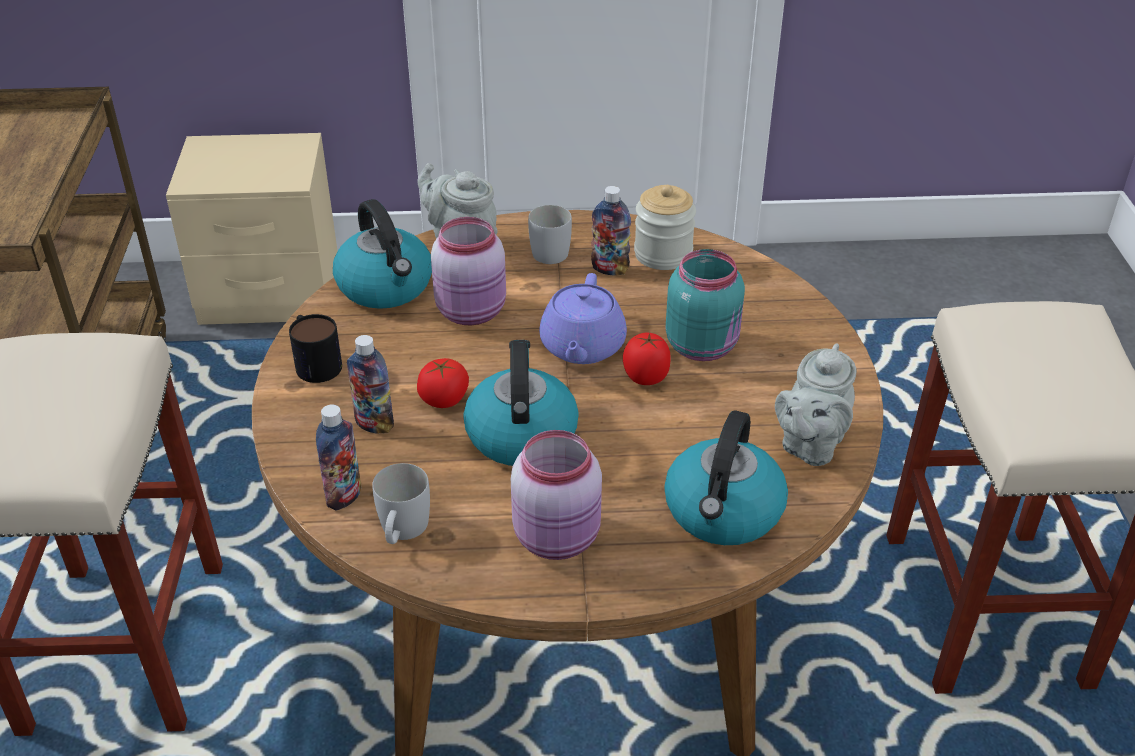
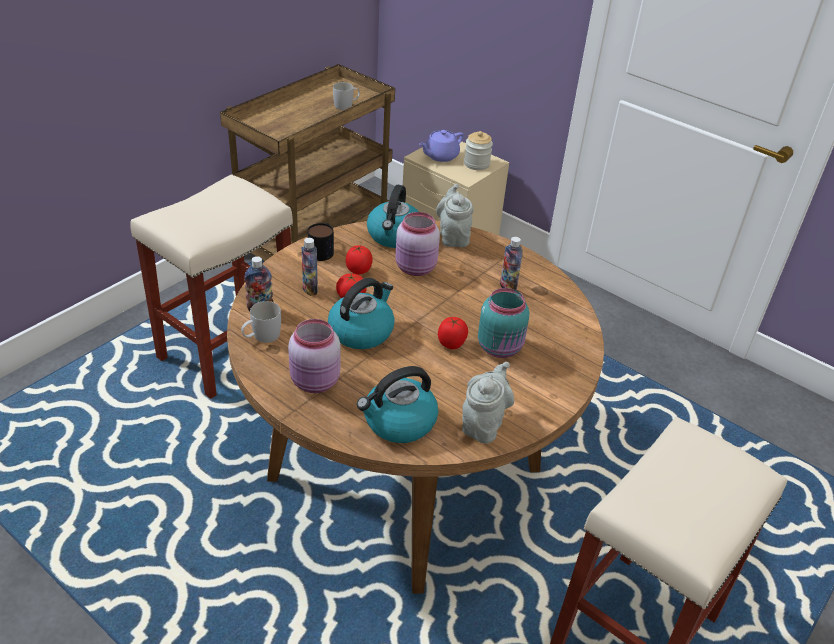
camera: 40 degrees right, 0 degrees up
(405, 360) = (358, 271): none -> tomato
(552, 250) = (493, 262): white mug -> white mug (346, 105)
(582, 347) = (442, 313): purple teapot -> purple teapot (440, 156)
(663, 254) = (545, 295): jar -> jar (476, 164)
(810, 445) = (483, 424): grey teapot -> grey teapot turned 135 degrees clockwise

